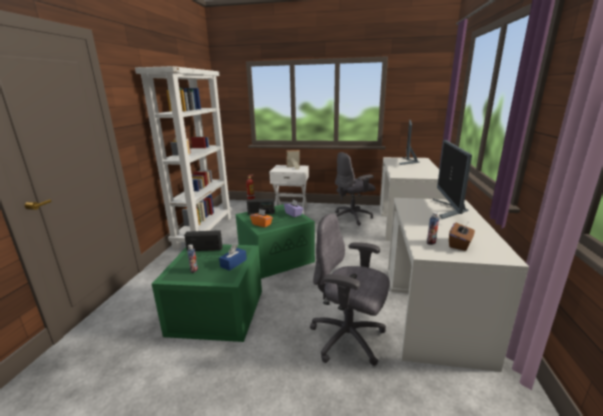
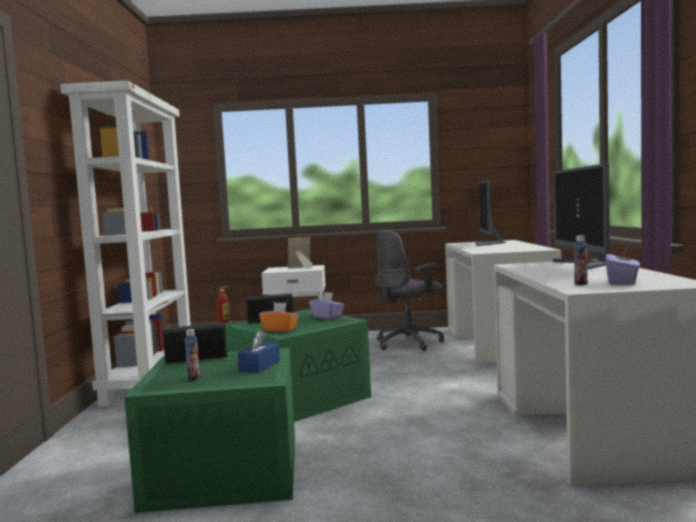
camera: 10 degrees left, 15 degrees down
(348, 339) = (473, 474): grey office chair -> none
(460, 244) = (622, 282): brown tissue box -> purple tissue box

